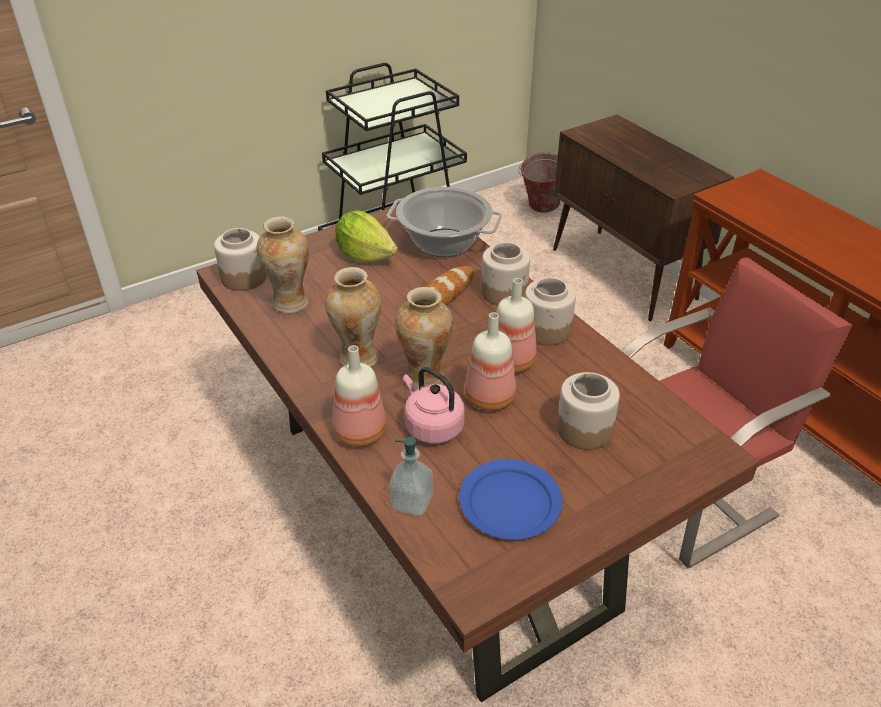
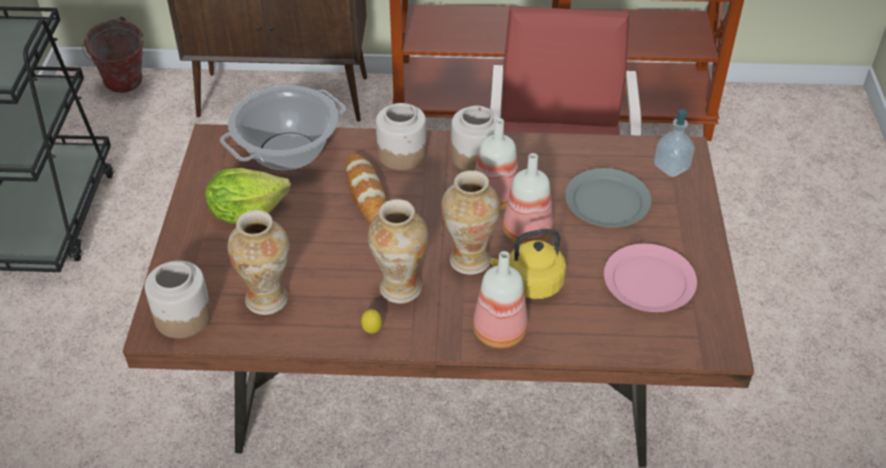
camera: 55 degrees left, 5 degrees up
(302, 364) = (372, 331): none -> lemon
(411, 502) = (606, 337): soap dispenser -> soap dispenser (671, 167)
(432, 426) = (531, 284): pink kettle -> yellow kettle
(509, 502) = (649, 281): blue plate -> pink plate
(583, 429) = (606, 201): jar -> grey plate

